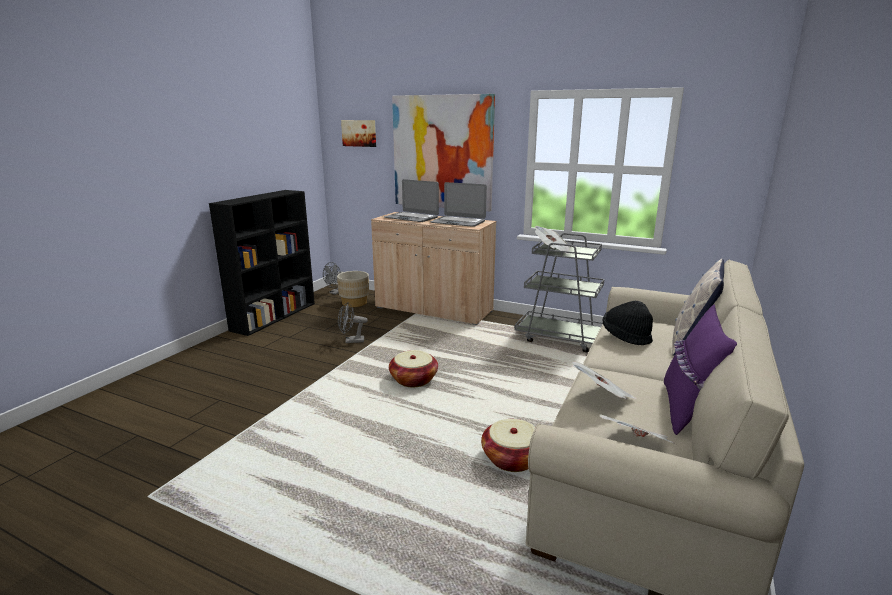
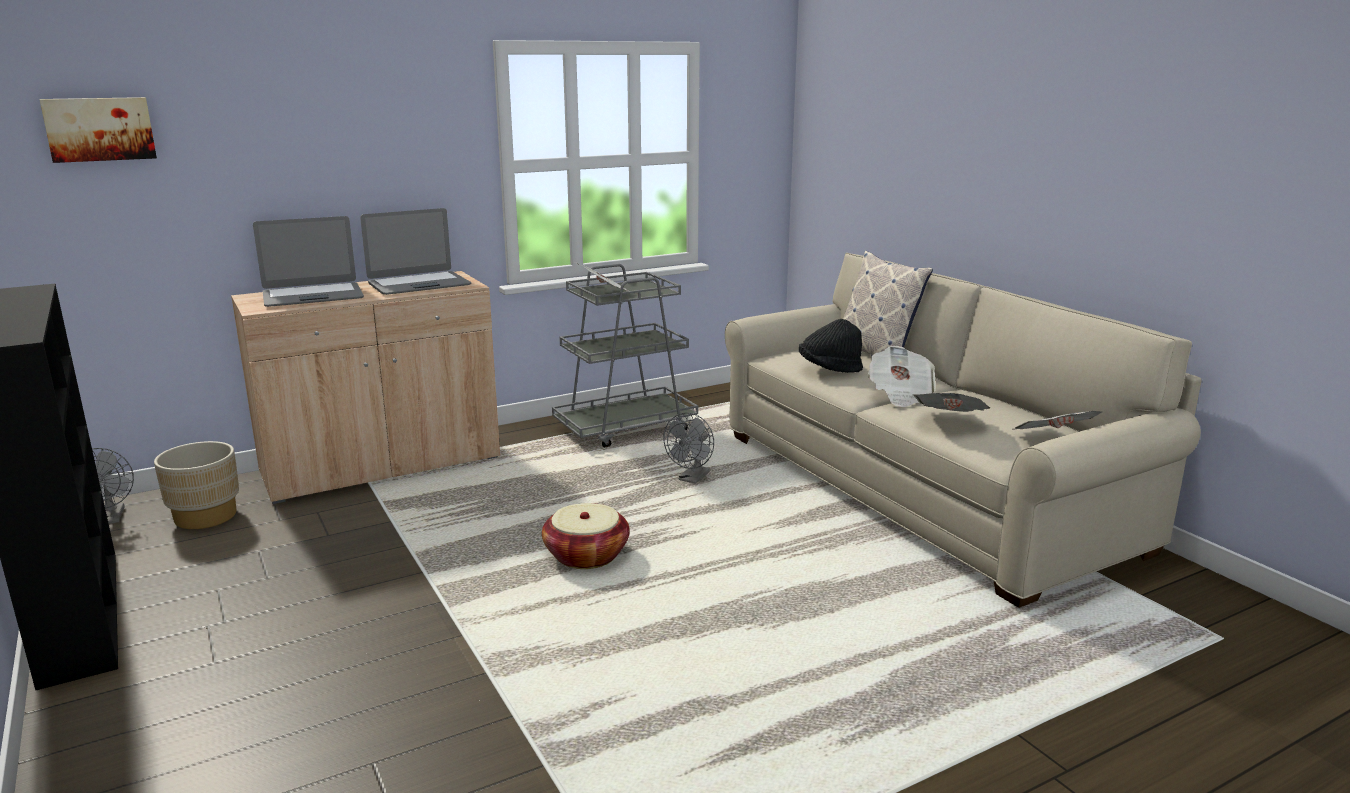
camera: 55 degrees left, 0 degrees up
(351, 341) = (366, 565): grey fan -> grey fan (692, 479)
(442, 152) = (332, 158): picture -> none
(512, 459) = (854, 558): basket -> none
(624, 369) = (900, 395): none -> newspaper
(687, 409) = (1004, 403): purple pillow -> none

